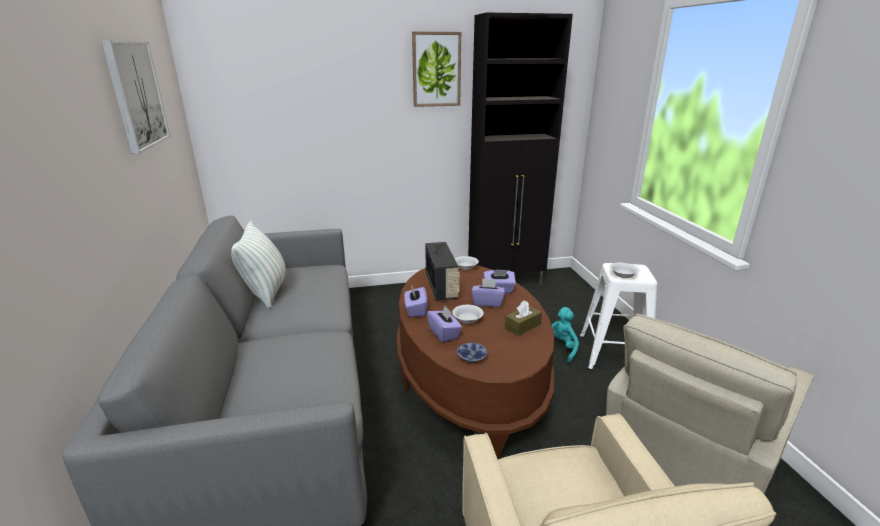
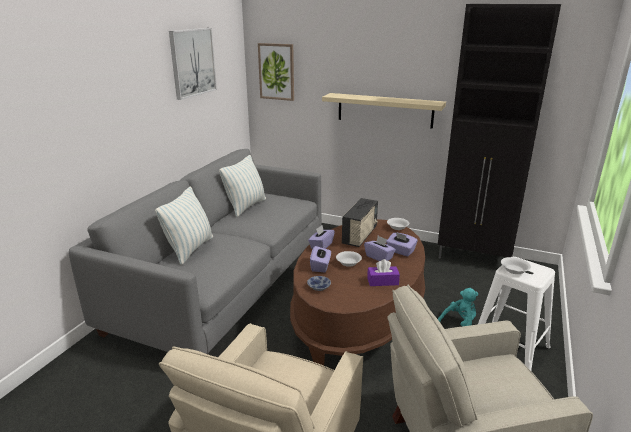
camera: 35 degrees right, 0 degrees up
(251, 373) = (190, 249): none -> pillow
(391, 142) = (384, 110): none -> beige shelf
(436, 69) = (430, 51): picture -> picture (276, 71)
(522, 326) = (382, 281): brown tissue box -> purple tissue box

